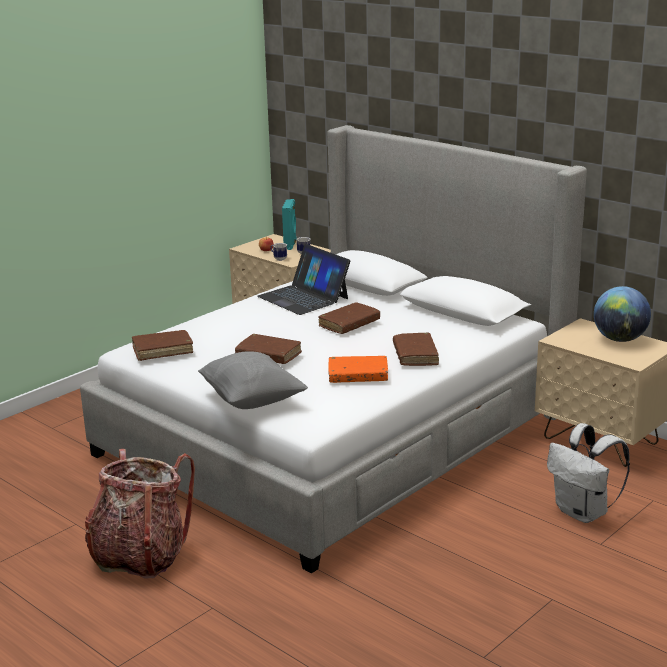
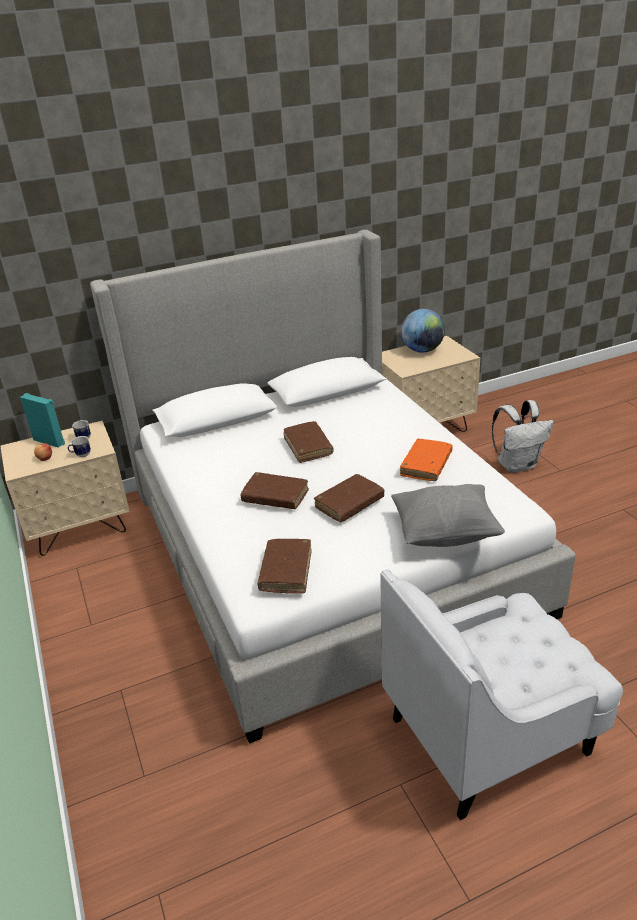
camera: 65 degrees left, 10 degrees up
(140, 556) = (491, 734): backpack -> white armchair
(303, 297) = (217, 458): laptop -> none
(415, 355) = (401, 430): brown book -> brown book (275, 497)

